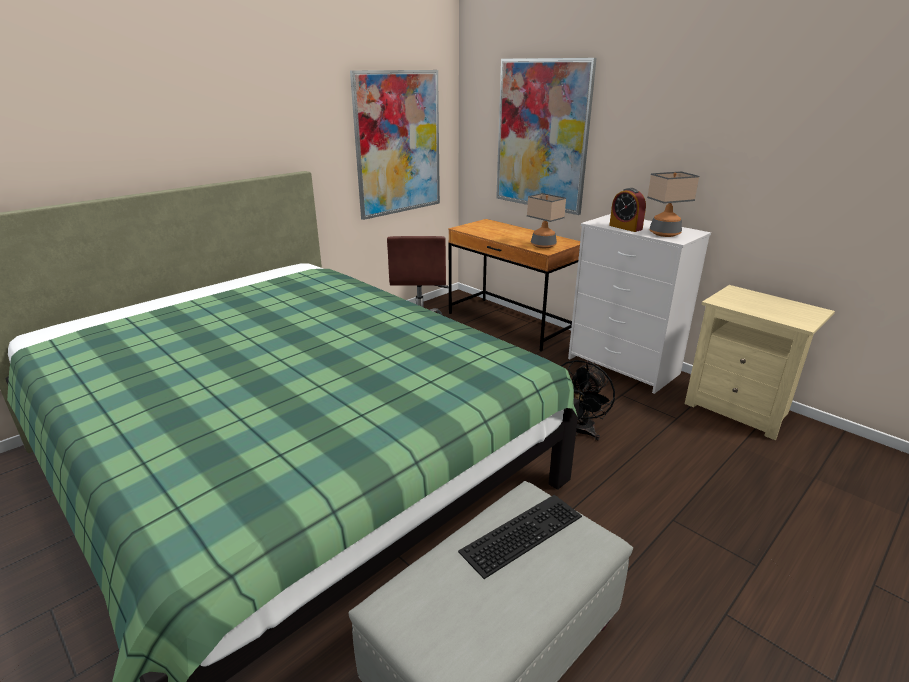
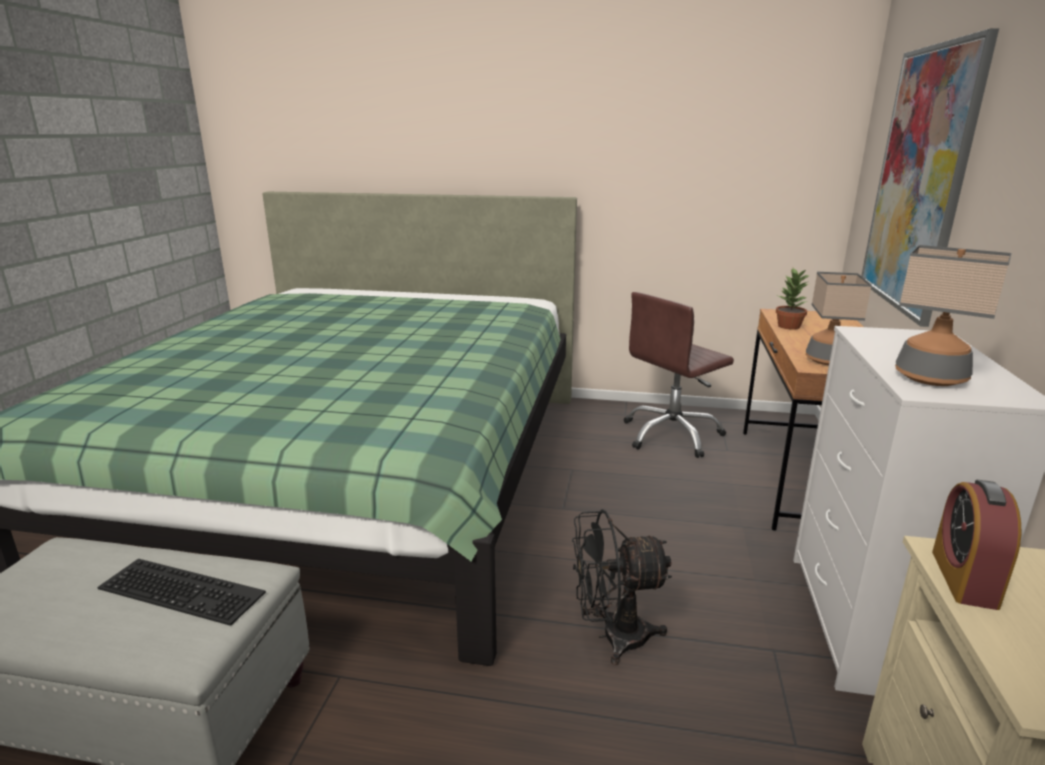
camera: 55 degrees right, 5 degrees down
(398, 144) = (730, 181): picture -> none
(486, 234) = (788, 326): none -> potted plant
(625, 227) = (888, 350): alarm clock -> alarm clock (964, 578)

